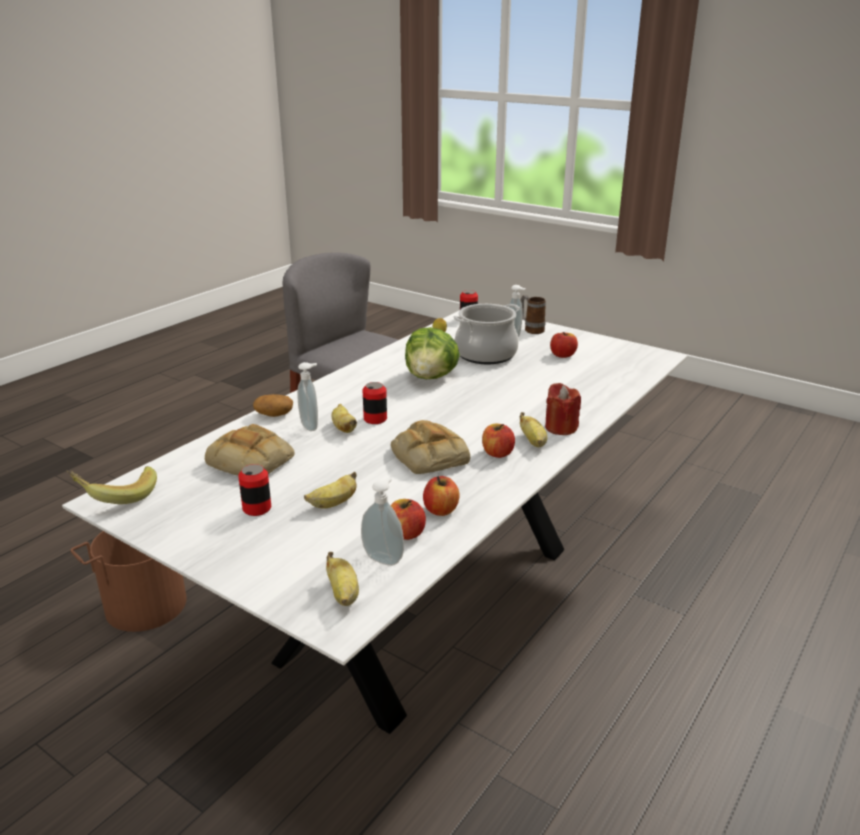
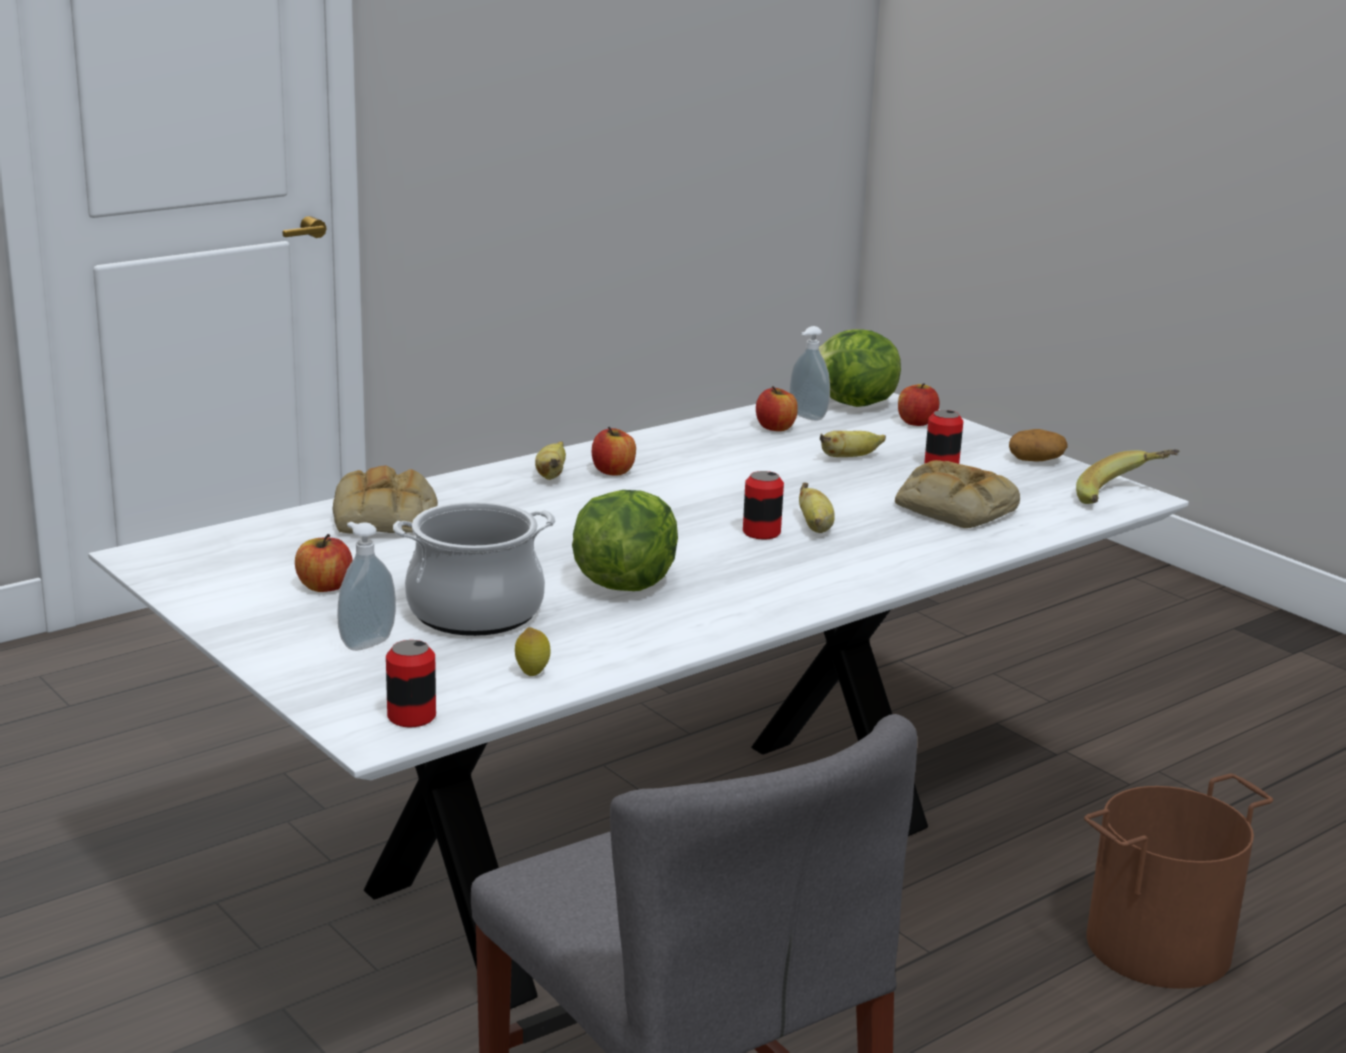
camera: 165 degrees left, 5 degrees down
(274, 415) = (927, 561): potato -> potato (1036, 460)
(311, 426) = (866, 537): soap dispenser -> none
(343, 594) = (852, 404): banana -> lettuce
(427, 455) = (709, 481): bread -> bread (386, 518)
(441, 510) = (726, 437): apple -> apple (916, 422)
(531, 329) = (300, 658): mug -> none
(561, 427) = (492, 484): red candle -> none

